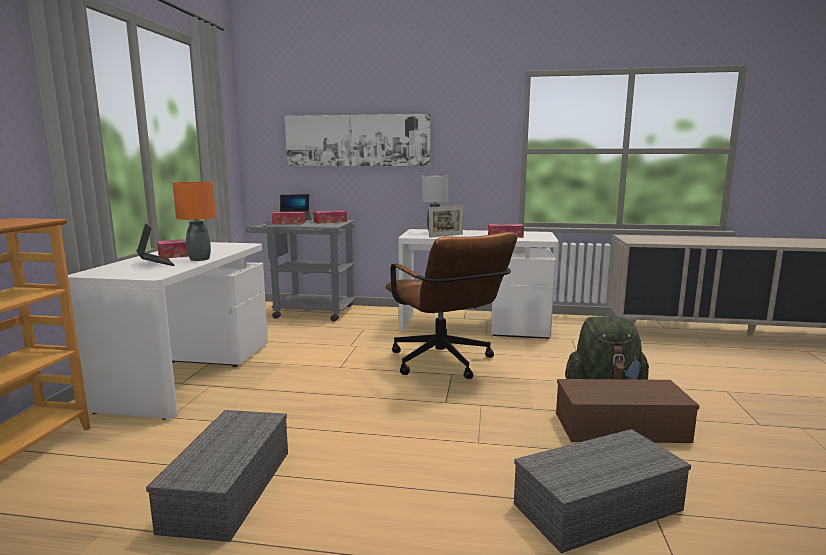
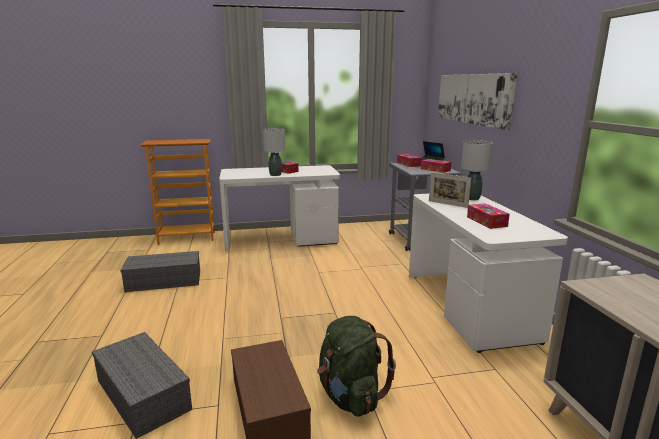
camera: 70 degrees right, 5 degrees up
(155, 263) = (258, 172): laptop -> none
(199, 259) = (275, 175): orange table lamp -> grey table lamp
(445, 364) = (353, 307): brown office chair -> none

